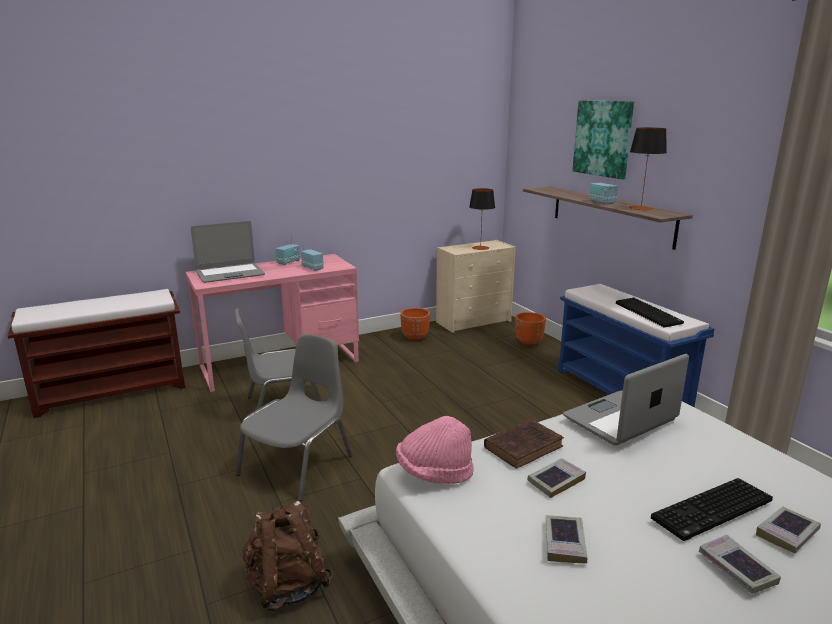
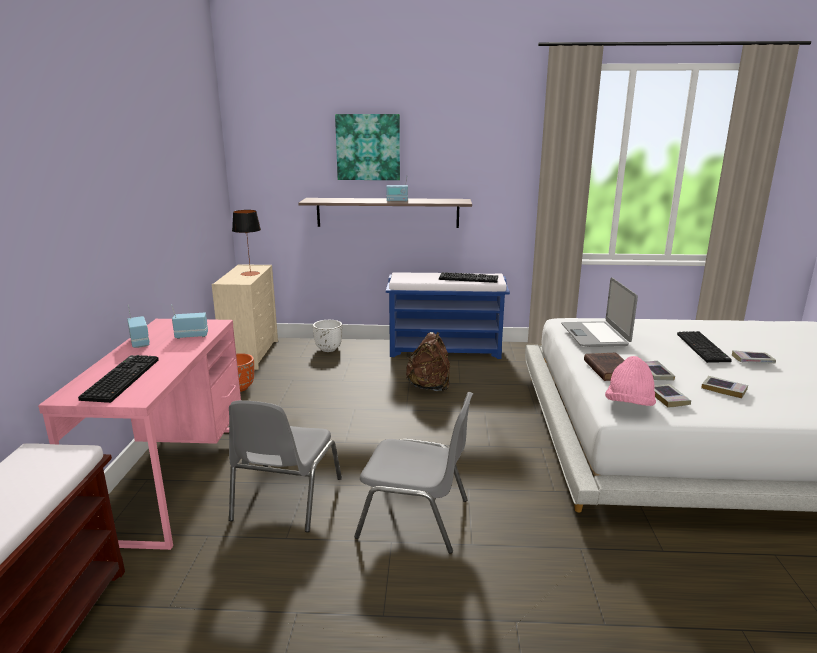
camera: 60 degrees left, 0 degrees up
(230, 274) = (120, 378): laptop -> keyboard
(287, 586) = (600, 567): brown backpack -> brown backpack (429, 387)
(298, 465) = (415, 518): grey chair -> grey chair turned 135 degrees clockwise
(529, 343) = (328, 349): orange planter -> white planter
(641, 208) = (433, 200): table lamp -> none
(787, 533) = (725, 342): book -> book (668, 398)

